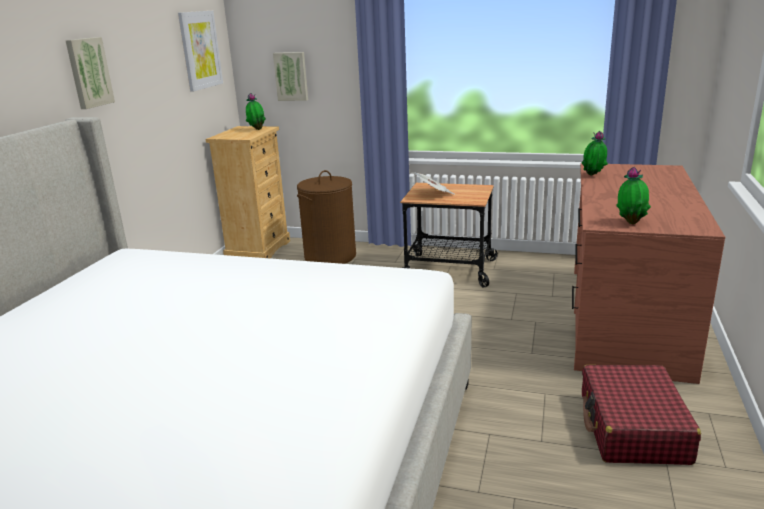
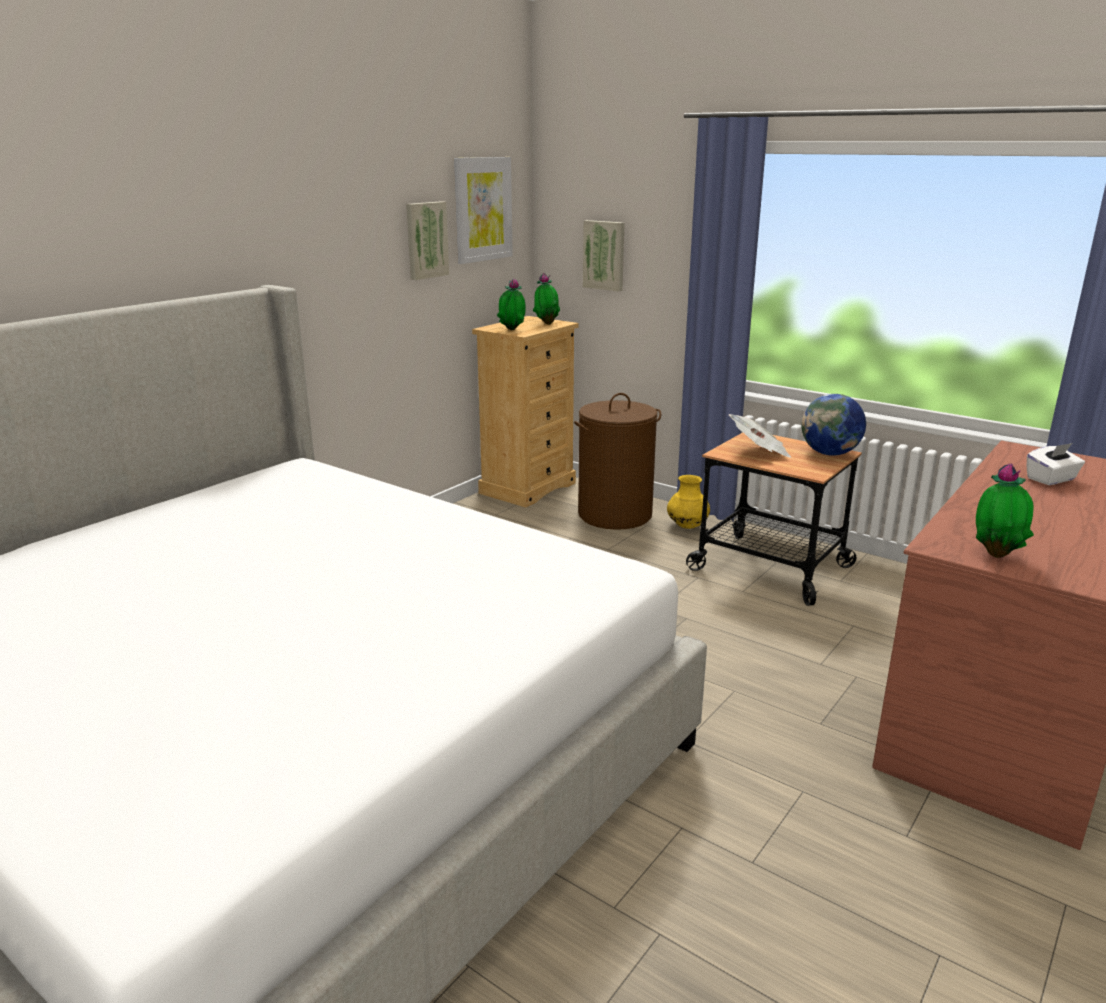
camera: 20 degrees right, 0 degrees up
(88, 72) = (305, 230): picture -> picture (426, 240)
(382, 255) = (687, 526): none -> yellow vase
(476, 188) = (829, 453): none -> globe
(593, 176) = (1002, 465): potted plant -> potted plant (512, 330)
(623, 179) = (1051, 479): none -> white tissue box
(632, 428) = (913, 888): red suitcase -> none

